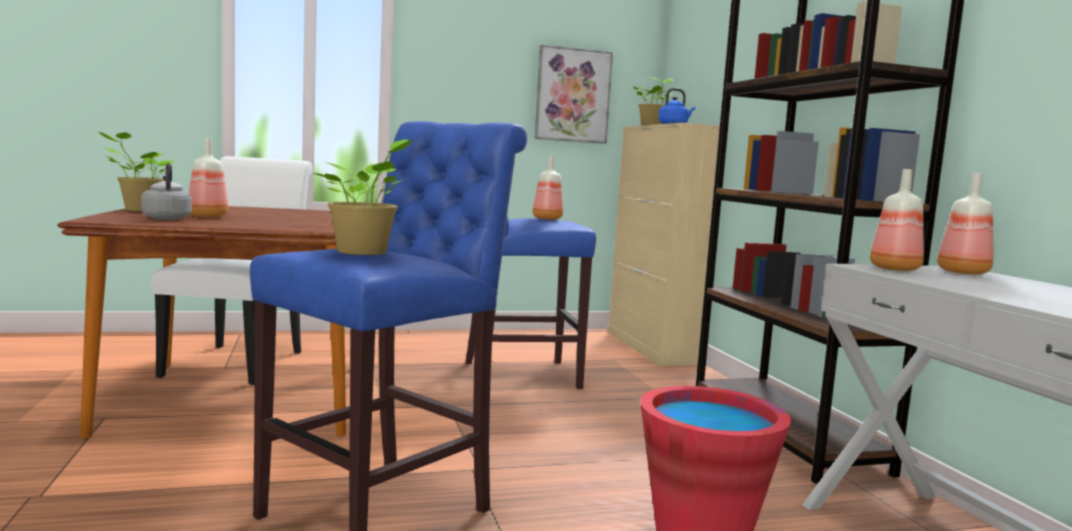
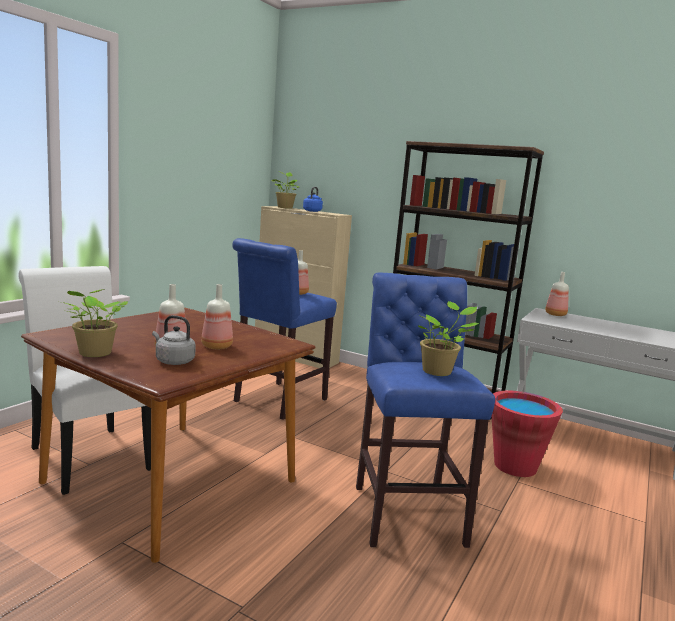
camera: 45 degrees left, 5 degrees up
(572, 95) = (228, 183): picture -> none
(893, 268) = (542, 318): bottle -> bottle (216, 346)

